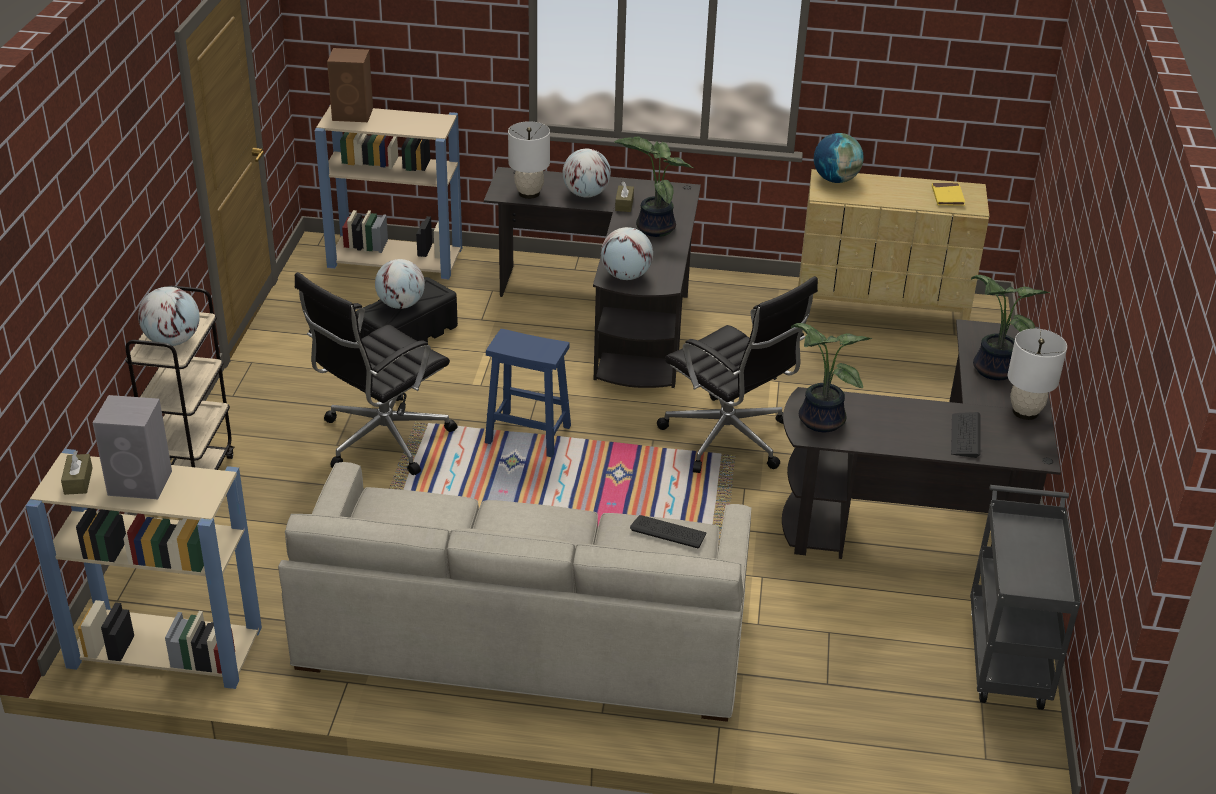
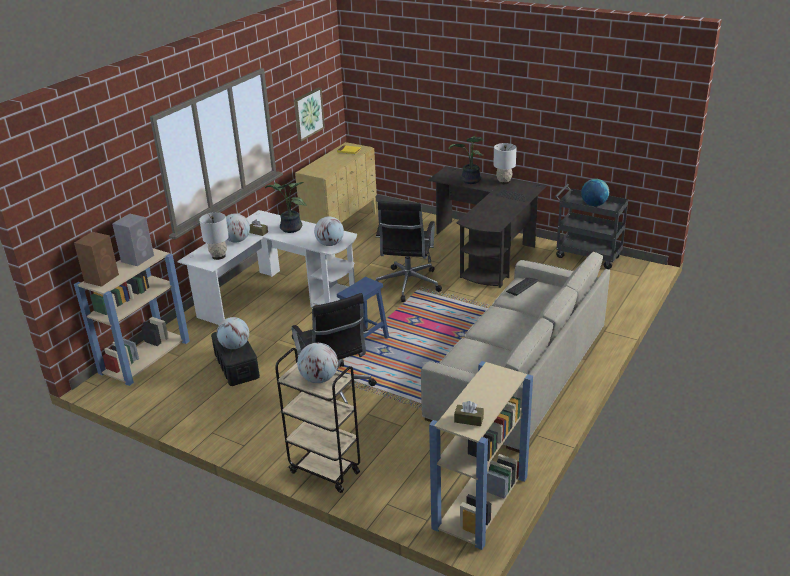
camera: 65 degrees left, 5 degrees down
(141, 483) = (482, 395): grey speaker -> grey speaker (138, 258)
(612, 315) = (276, 295): black desk -> white desk
(729, 439) = (407, 285): black office chair -> black office chair turned 120 degrees clockwise
(818, 421) = (485, 223): potted plant -> none
(835, 179) = (311, 169): globe -> globe (593, 204)
(920, 92) = (308, 114): none -> picture

